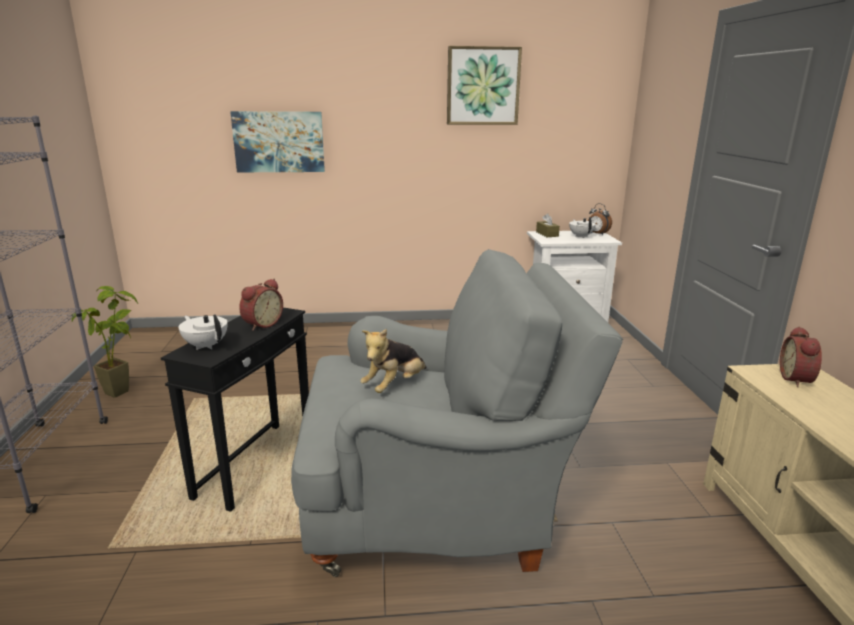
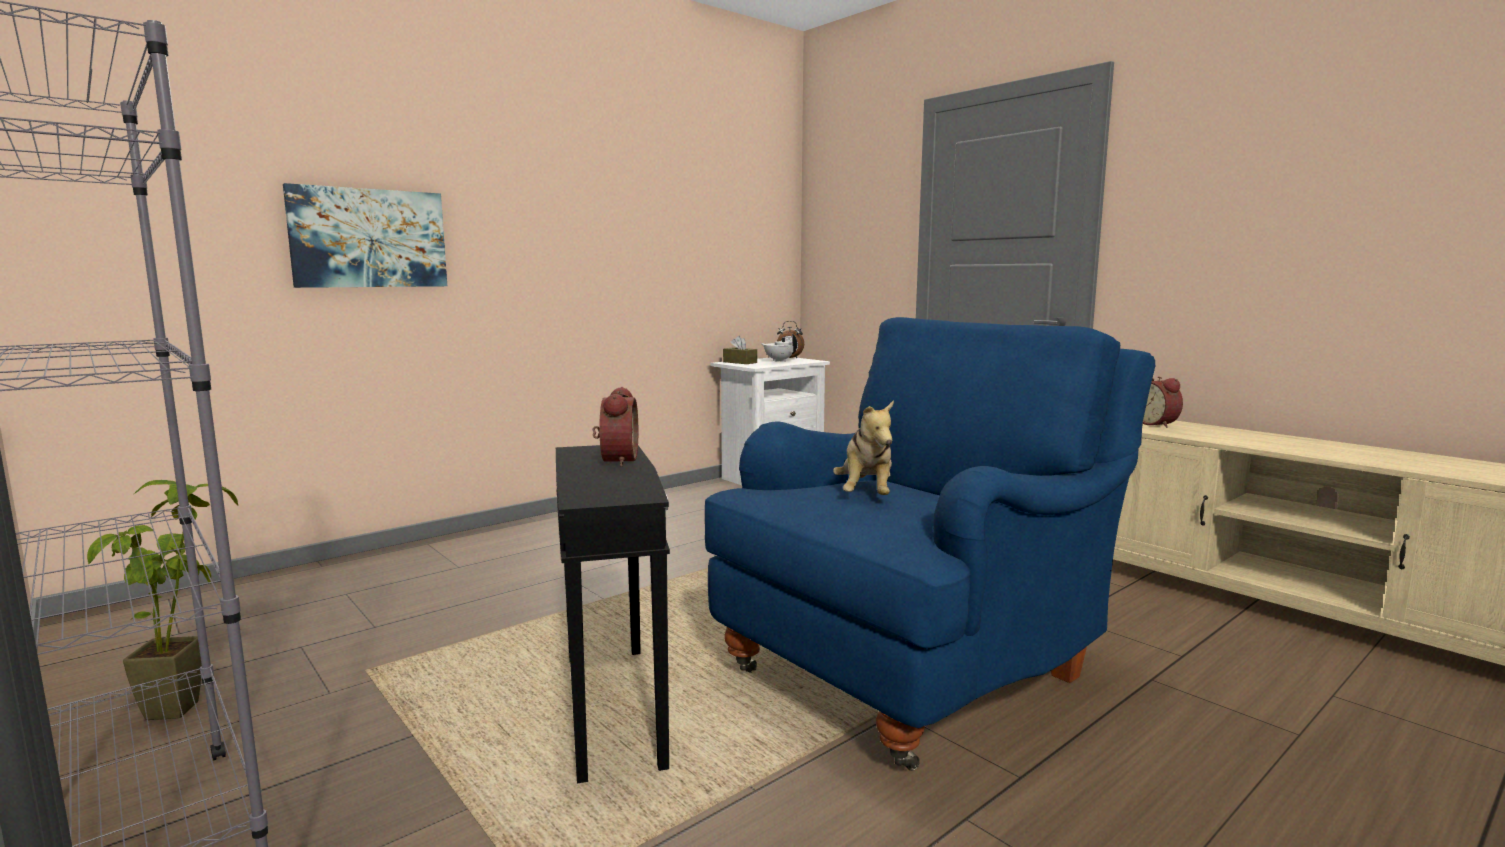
camera: 35 degrees left, 10 degrees down
(206, 346) = (597, 488): white teapot -> none
(436, 513) = (916, 670): grey armchair -> blue armchair
(483, 86) = (650, 174): picture -> none

